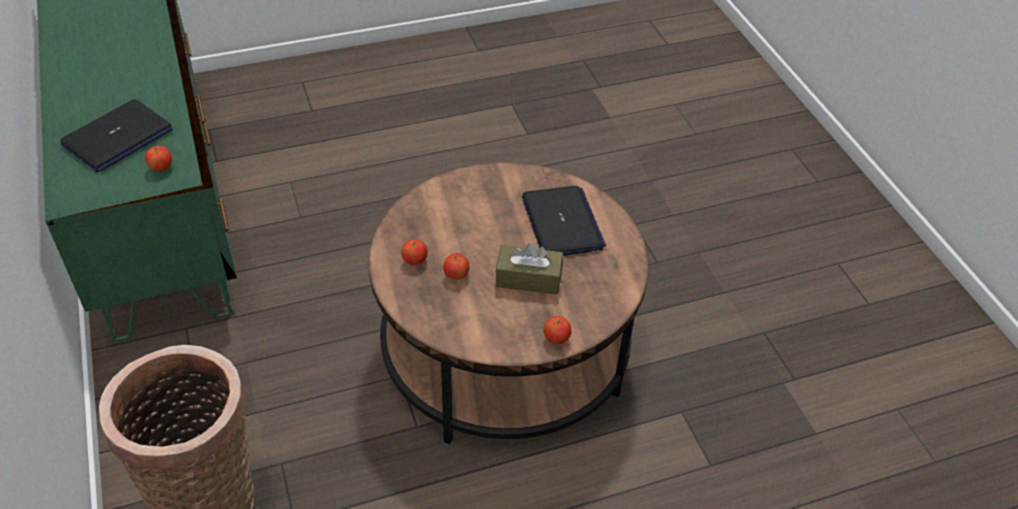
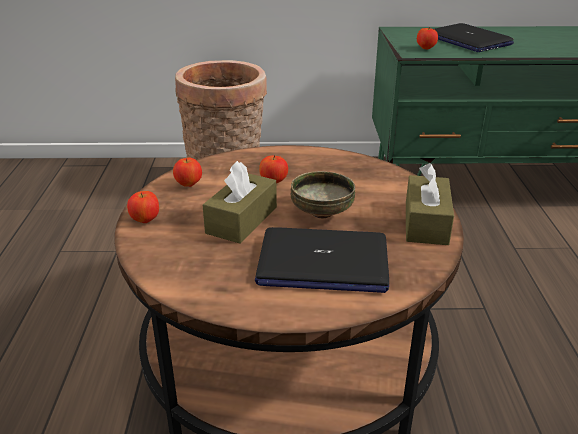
camera: 110 degrees right, 15 degrees down
(414, 261) = (307, 165): apple -> apple (188, 184)
(486, 179) = (426, 223): none -> brown tissue box
(497, 235) = (321, 213): none -> bowl

